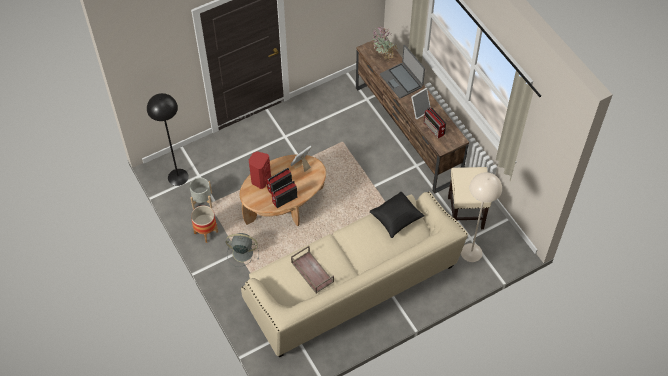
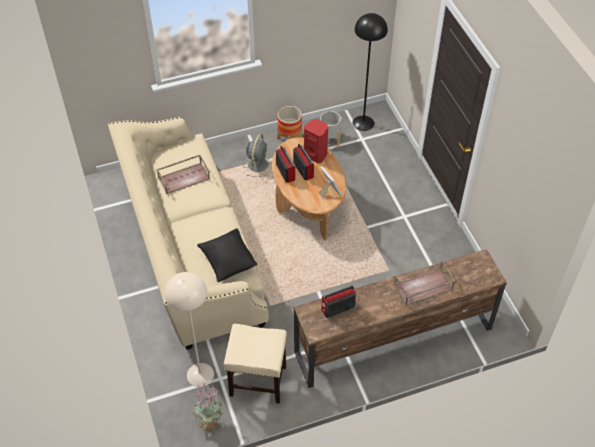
camera: 100 degrees right, 5 degrees down
(383, 57) = (466, 274): potted plant -> potted plant (210, 420)
(401, 80) = (423, 287): laptop -> brown tray
(419, 110) = (369, 298): picture frame -> none

